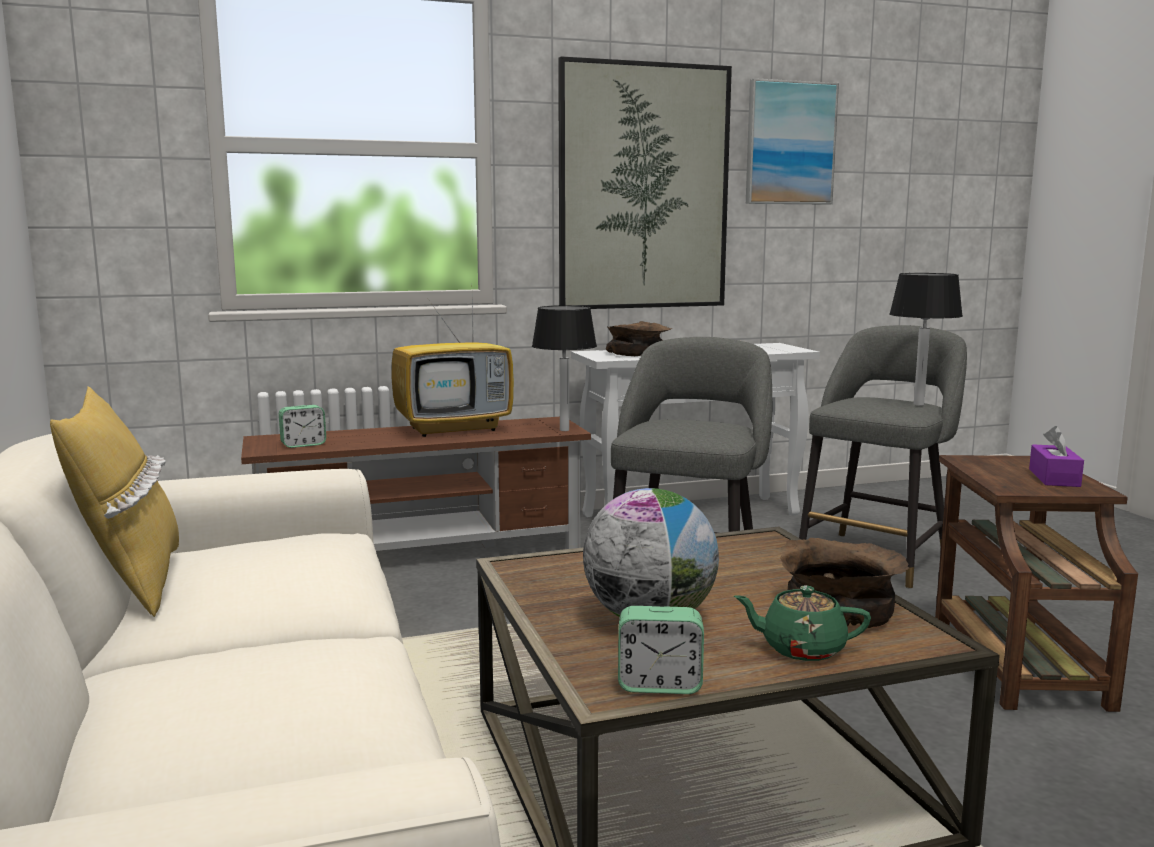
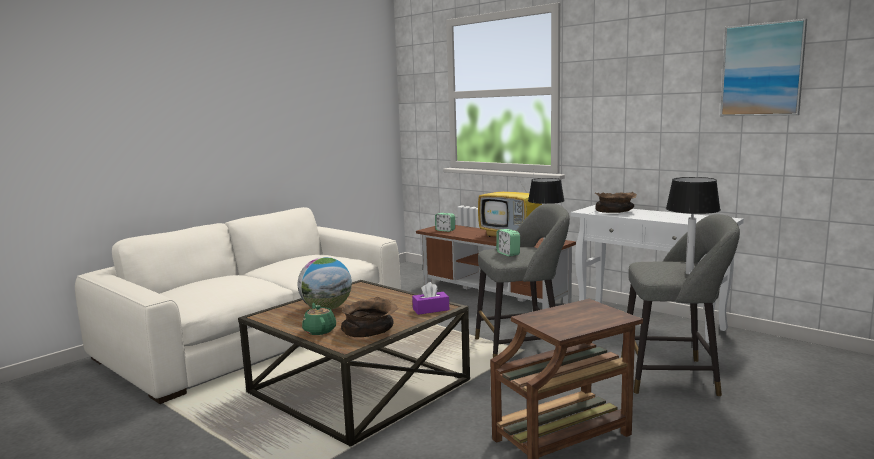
camera: 60 degrees right, 0 degrees up
(131, 583) = (288, 257): yellow pillow -> none
(643, 187) = (646, 107): picture -> none
(659, 685) = (270, 319): alarm clock -> alarm clock (508, 254)
(1054, 478) = (575, 323): purple tissue box -> purple tissue box (431, 309)

